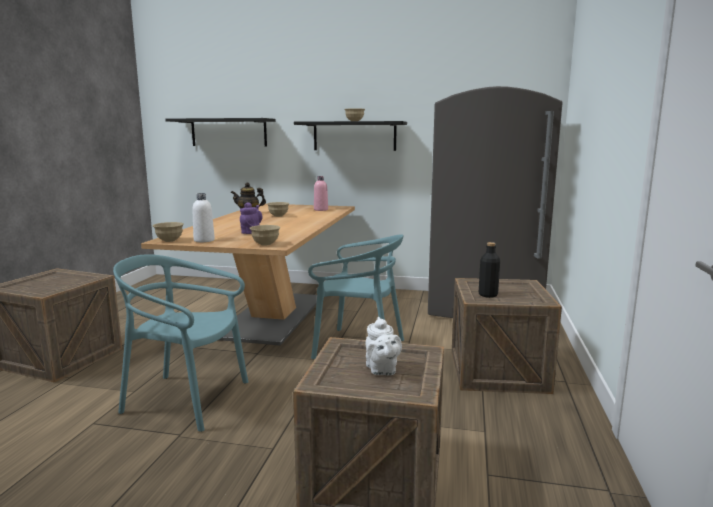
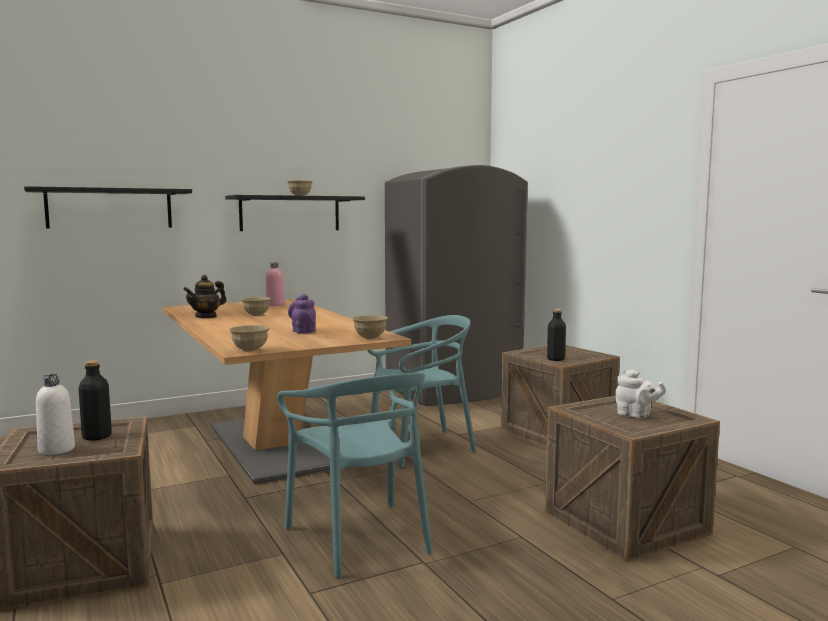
camera: 40 degrees left, 5 degrees down
(67, 282) = (97, 436): none -> black bottle
(186, 399) = (360, 537): turquoise chair -> turquoise chair turned 90 degrees counterclockwise
(204, 240) = (289, 344): white bottle -> white bottle (56, 450)

